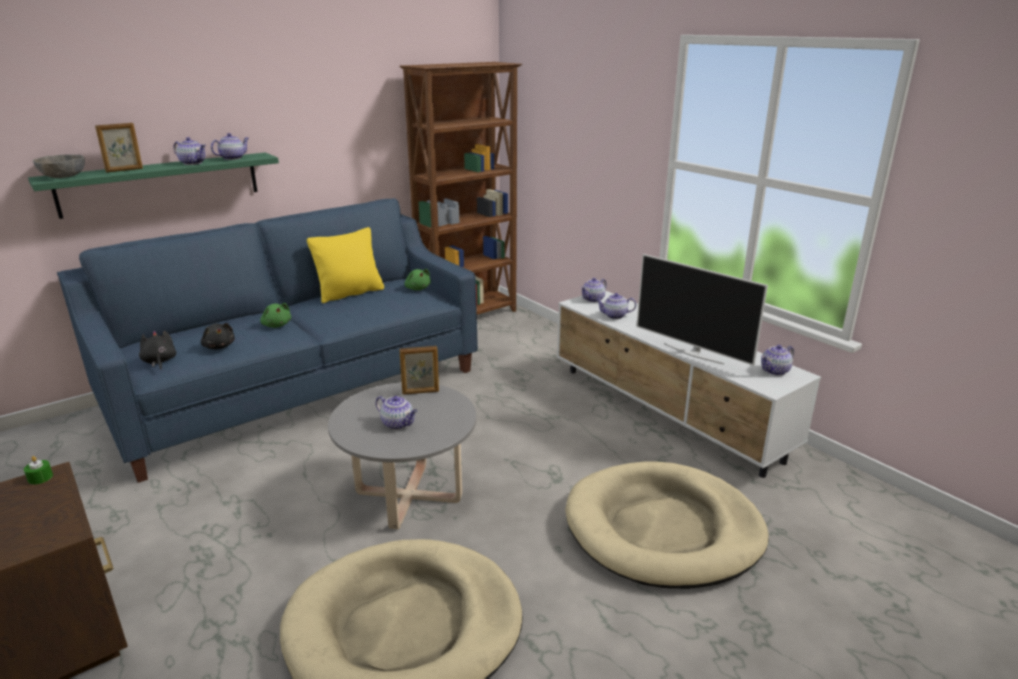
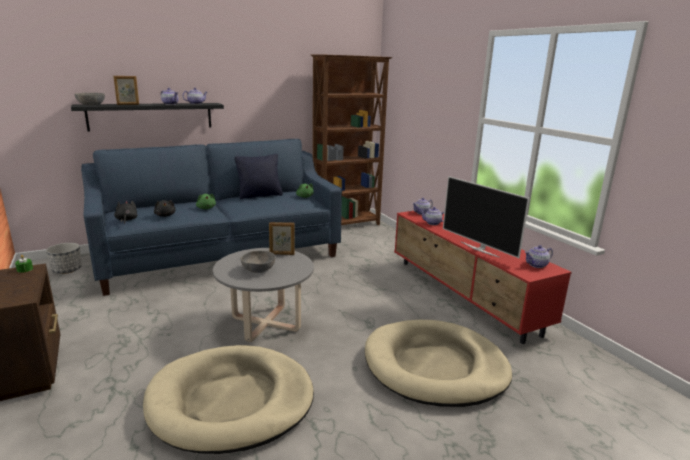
camera: 10 degrees right, 5 degrees down
(58, 445) = (67, 270): none -> planter
(161, 184) = (151, 116): green shelf -> black shelf
(350, 293) = (260, 195): yellow pillow -> black pillow
(398, 424) = (258, 269): teapot -> grey bowl
(666, 413) = (463, 295): white tv stand -> red tv stand

